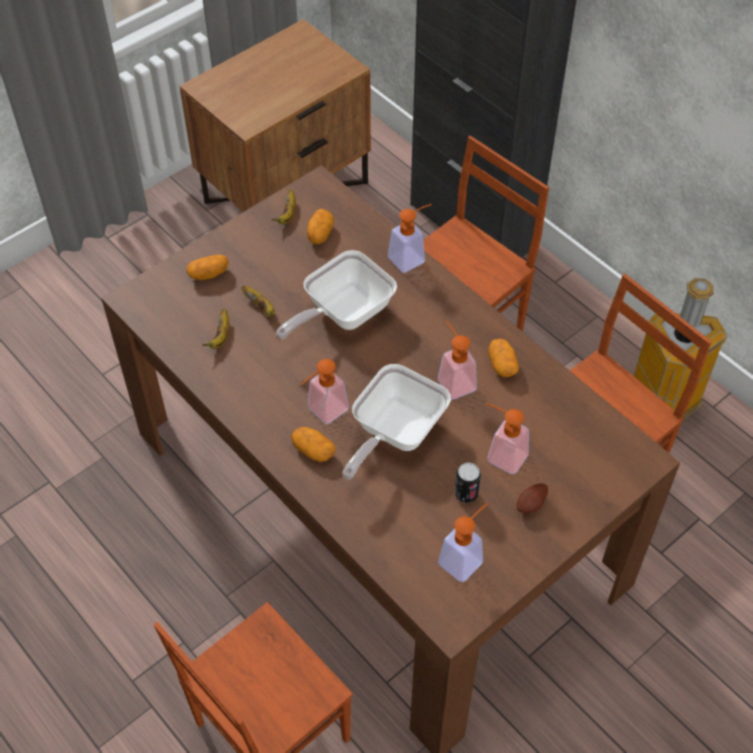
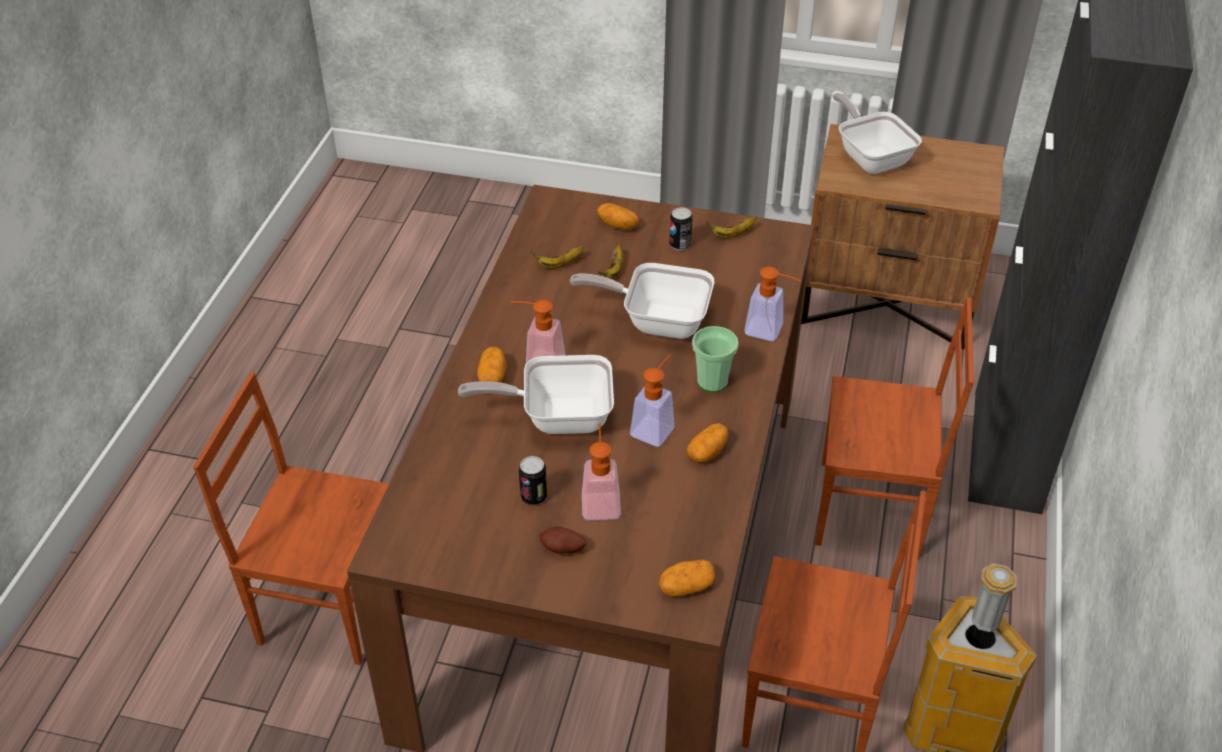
camera: 55 degrees right, 10 degrees down
(241, 90) = (871, 157): none -> frying pan
(269, 251) = (680, 244): none -> can
(320, 234) = (733, 263): potato -> potato (686, 587)
(434, 320) = (712, 381): none -> cup
(465, 558) = (462, 529): soap dispenser -> none

